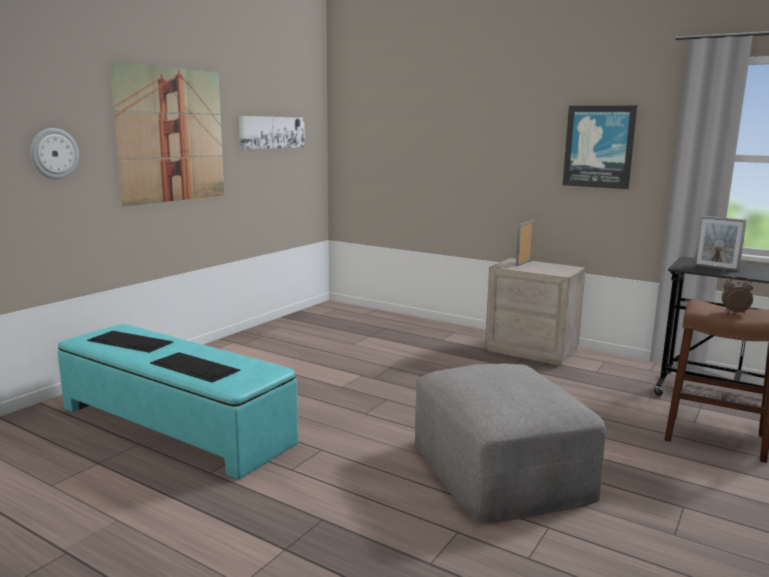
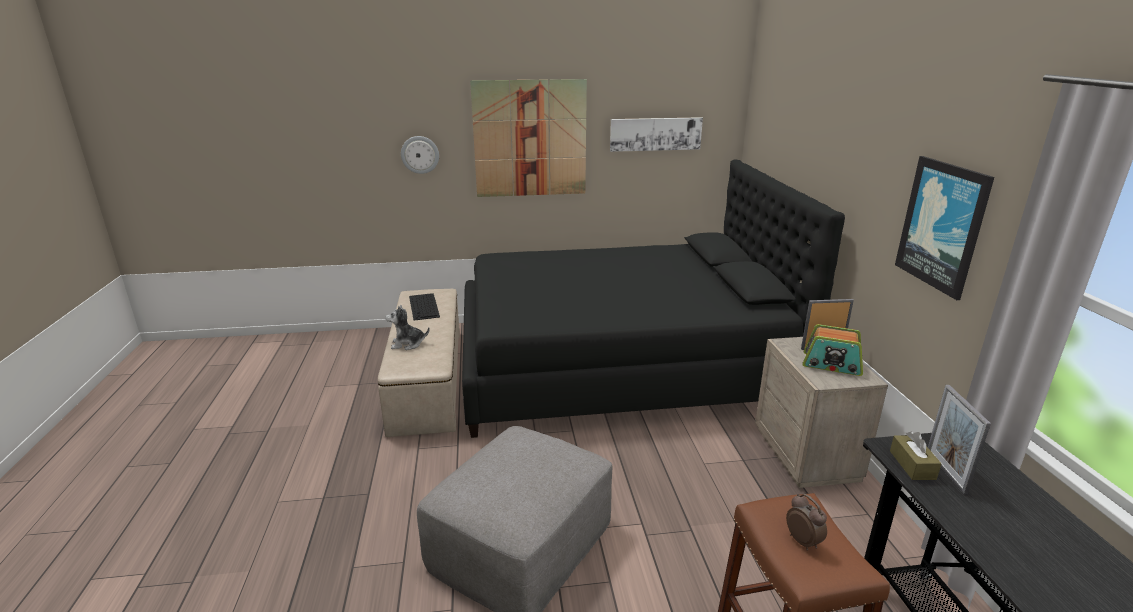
camera: 50 degrees right, 10 degrees up
(176, 425) = (428, 378): turquoise bench -> beige bench
(195, 367) = (407, 344): keyboard -> plush toy
(331, 352) = (620, 365): none -> black bed
(545, 267) = (831, 364): none -> radio
(704, 269) = (912, 465): none -> brown tissue box

